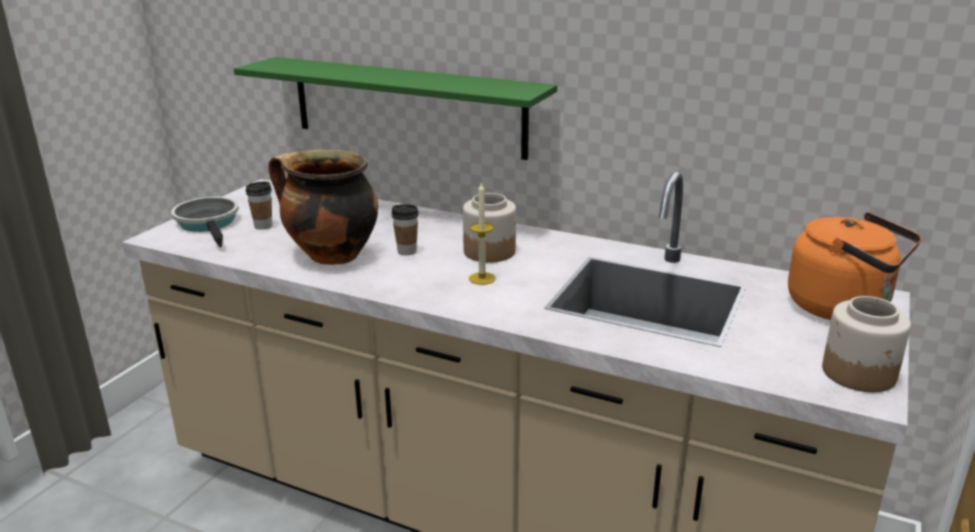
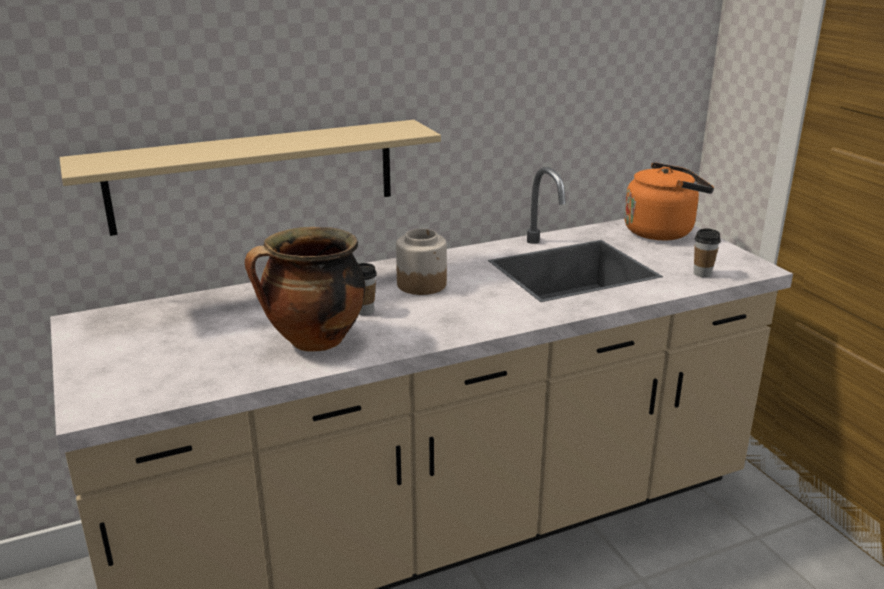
camera: 50 degrees left, 0 degrees up
(209, 223) = (115, 374): frying pan -> none
(263, 226) = (182, 350): cup -> cup (702, 273)
(406, 106) = (254, 176): green shelf -> beige shelf
(482, 278) = (462, 303): candle -> none
(859, 373) = (734, 260): jar -> none

